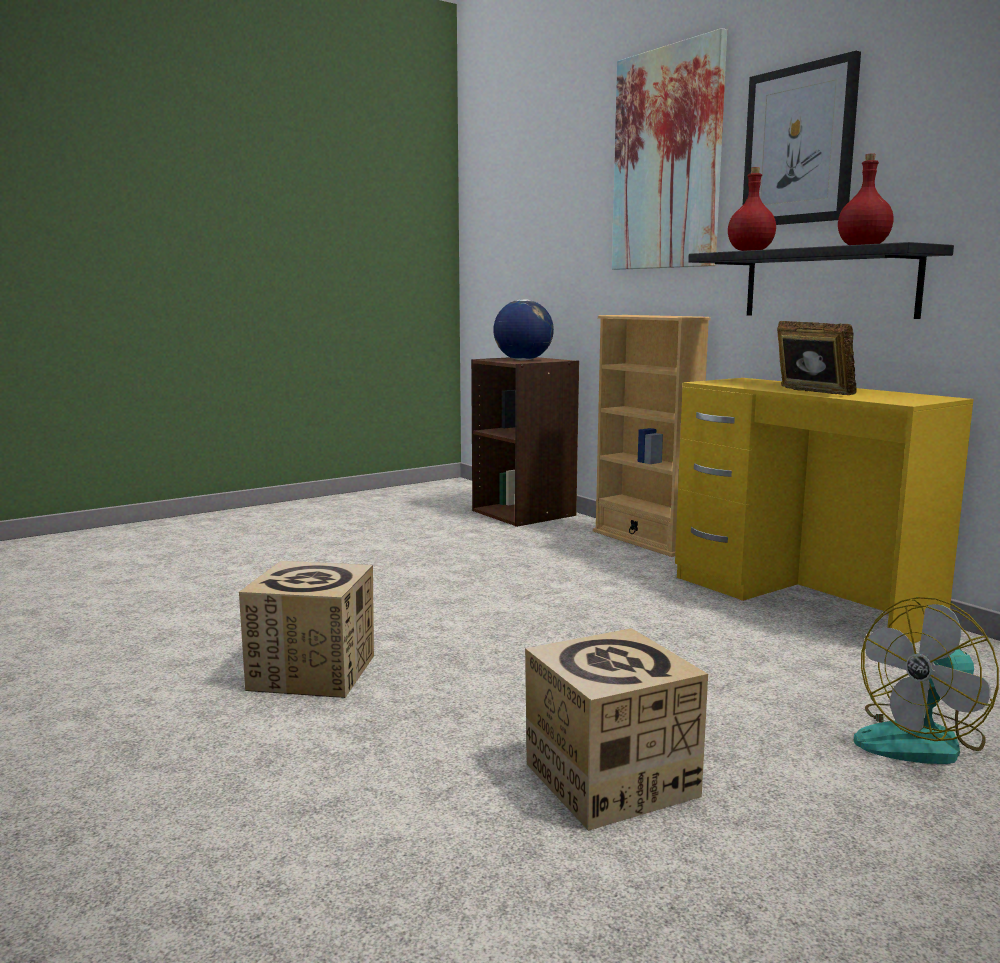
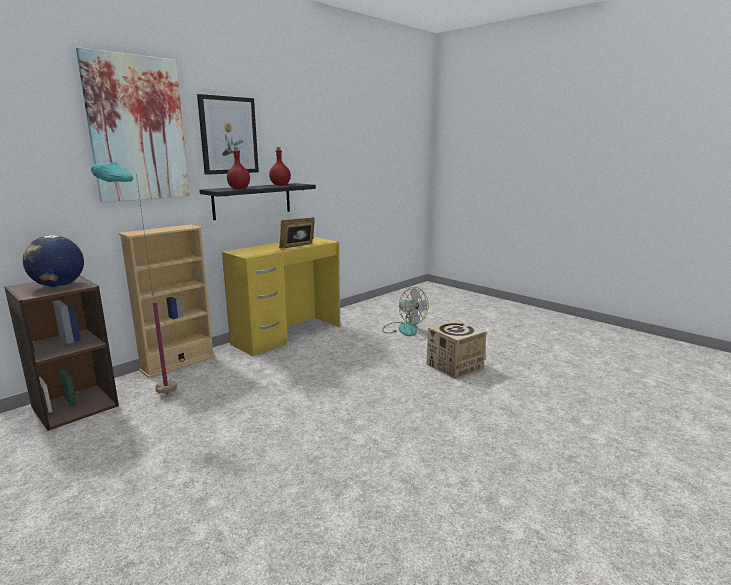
camera: 100 degrees left, 5 degrees up
(313, 672) = (404, 436): cardboard box -> none
(549, 535) = (151, 392): none -> turquoise floor lamp

